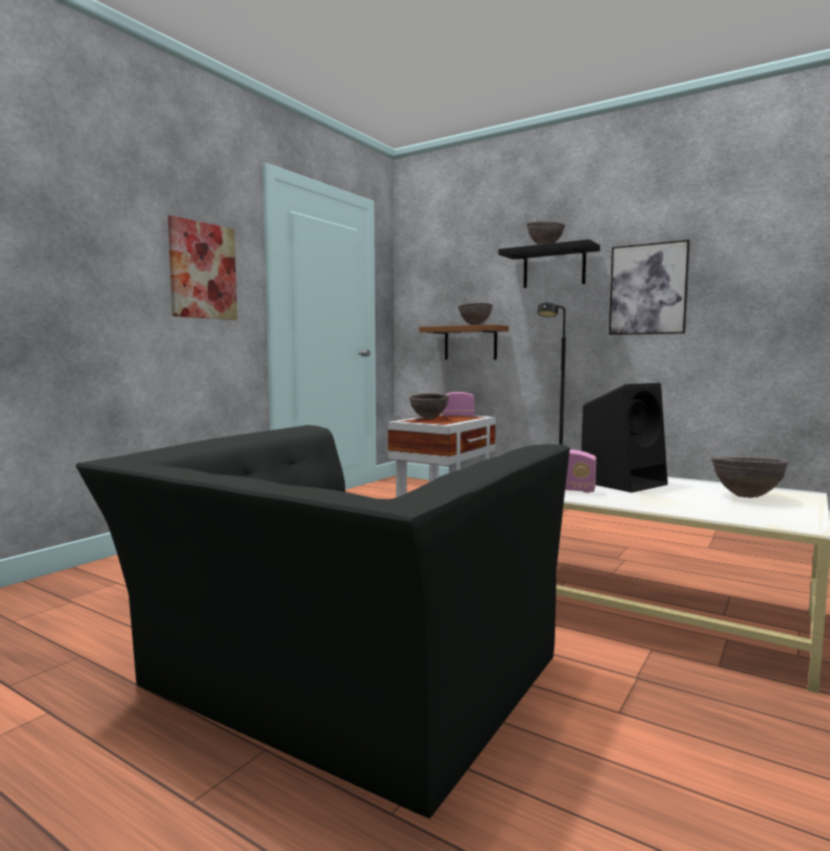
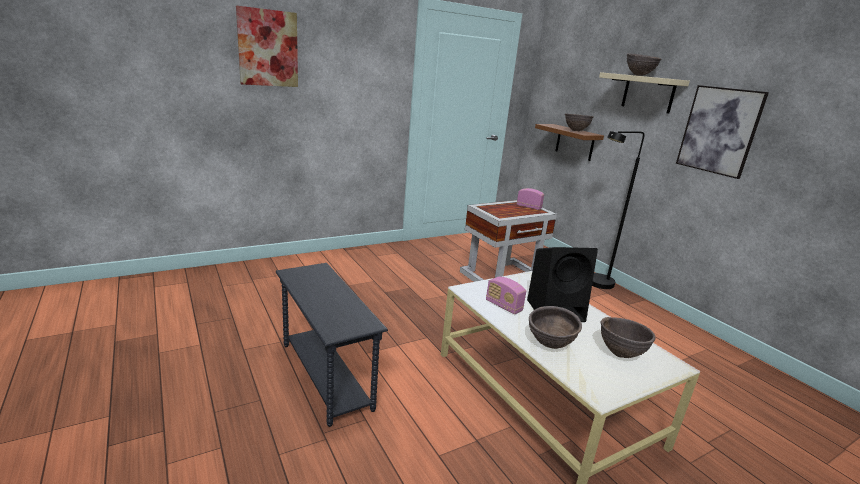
camera: 25 degrees right, 15 degrees up
(202, 271) = (362, 83): picture -> picture (268, 48)
(341, 679) = (325, 376): black armchair -> grey side table
(429, 418) = (501, 207): brown bowl -> brown bowl (550, 345)
(554, 267) = (648, 93): black shelf -> beige shelf

